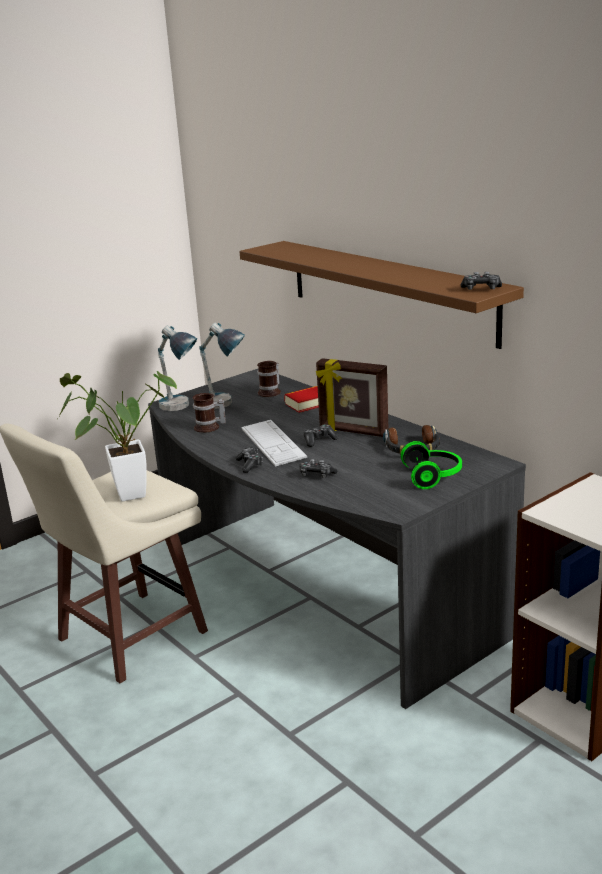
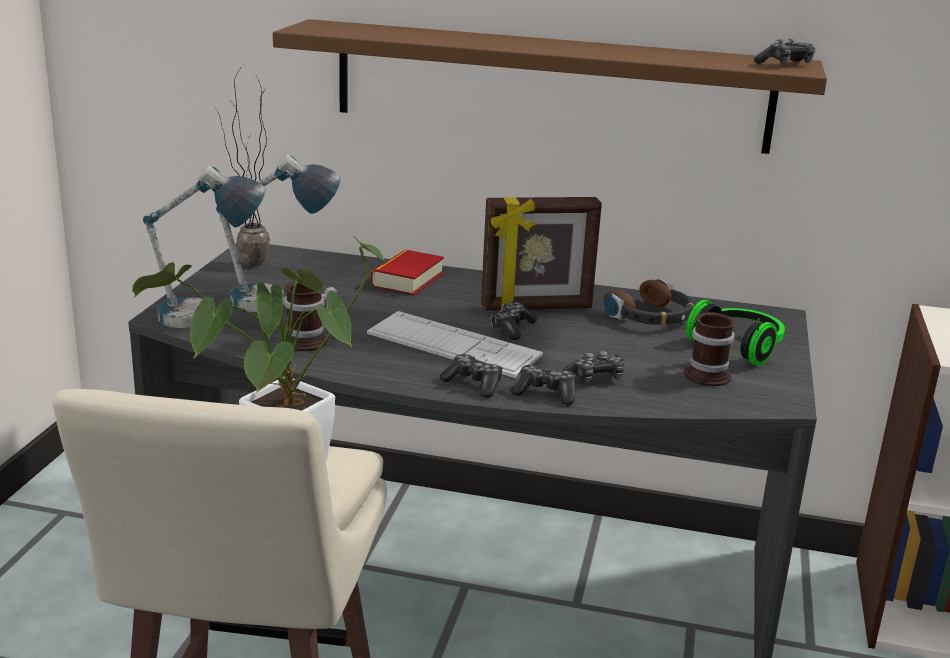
camera: 40 degrees left, 0 degrees up
(240, 383) = (246, 267): none -> potted plant
(271, 392) = (320, 273): mug -> mug (707, 373)
(276, 477) = (545, 393): none -> game controller

